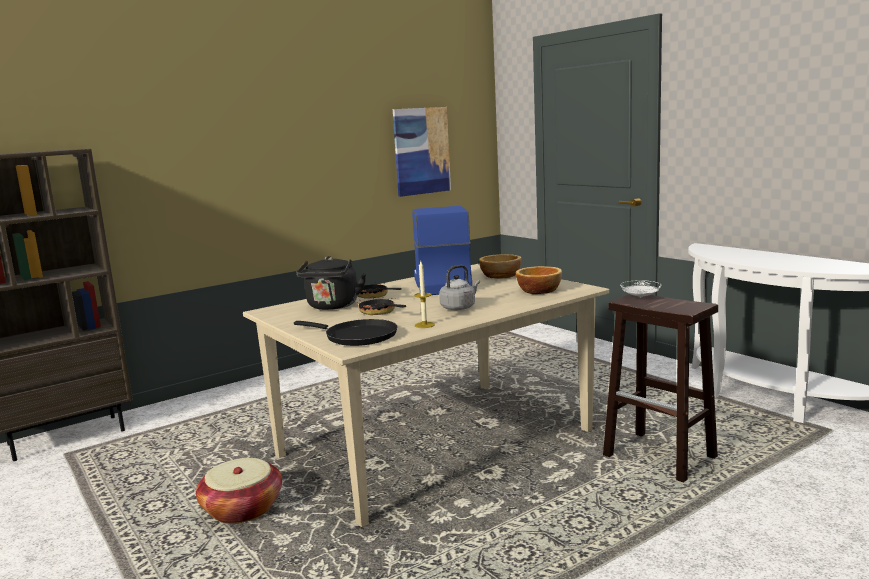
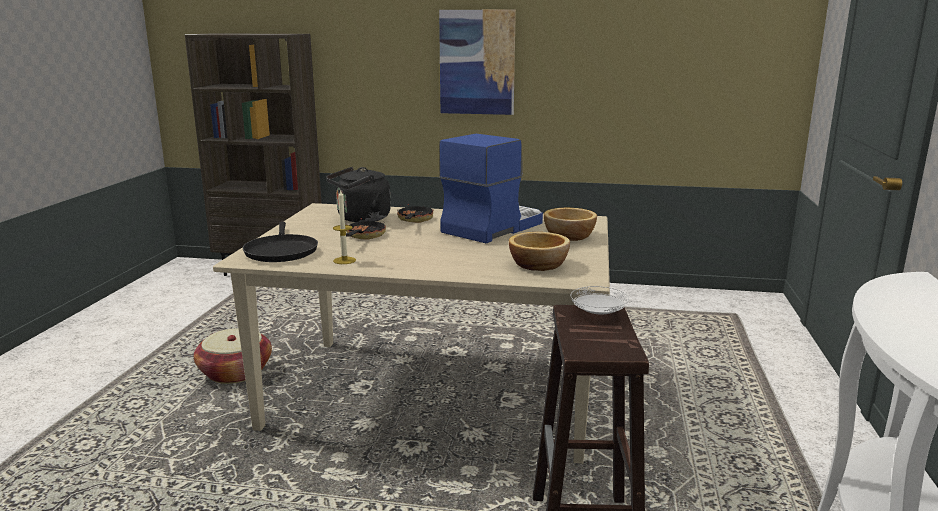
camera: 45 degrees right, 5 degrees up
(421, 151) = (684, 65): picture -> picture (477, 62)
(459, 307) = (421, 255): grey kettle -> none

